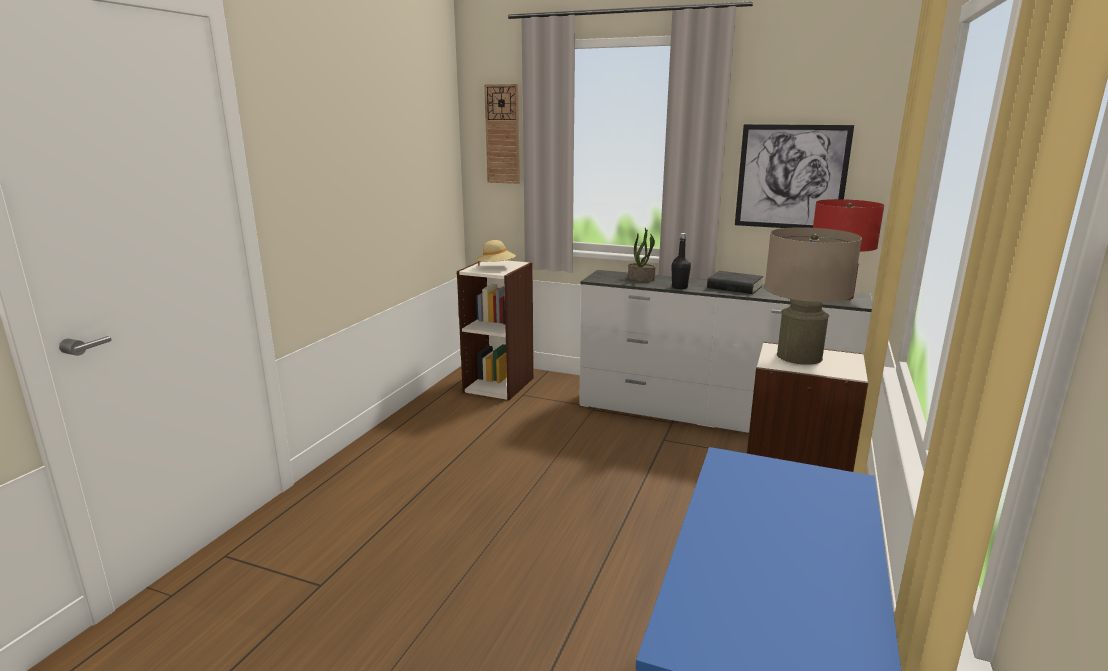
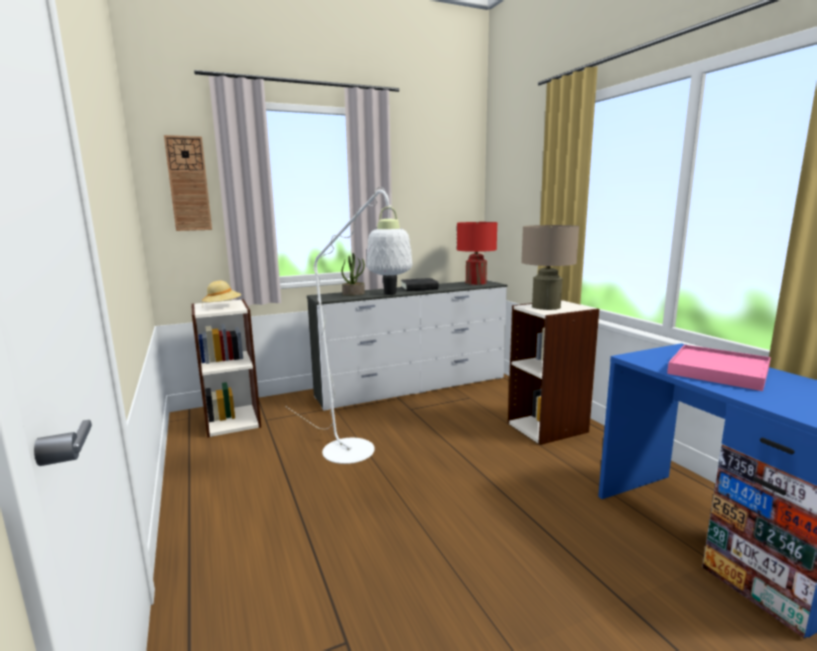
camera: 45 degrees left, 5 degrees down
(538, 461) = (357, 455): none -> white floor lamp
(778, 525) = (718, 371): none -> pink tray
(791, 177) = (427, 211): picture -> none

